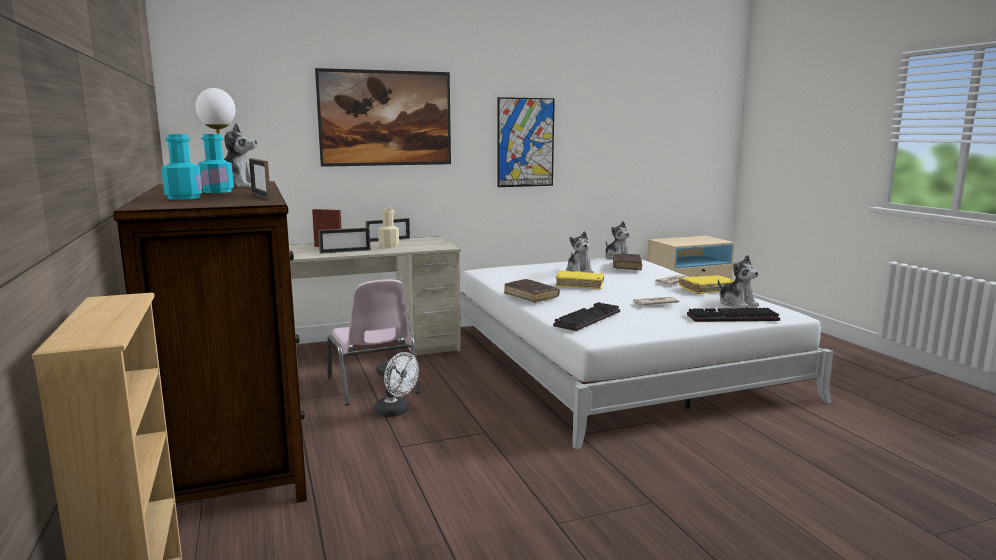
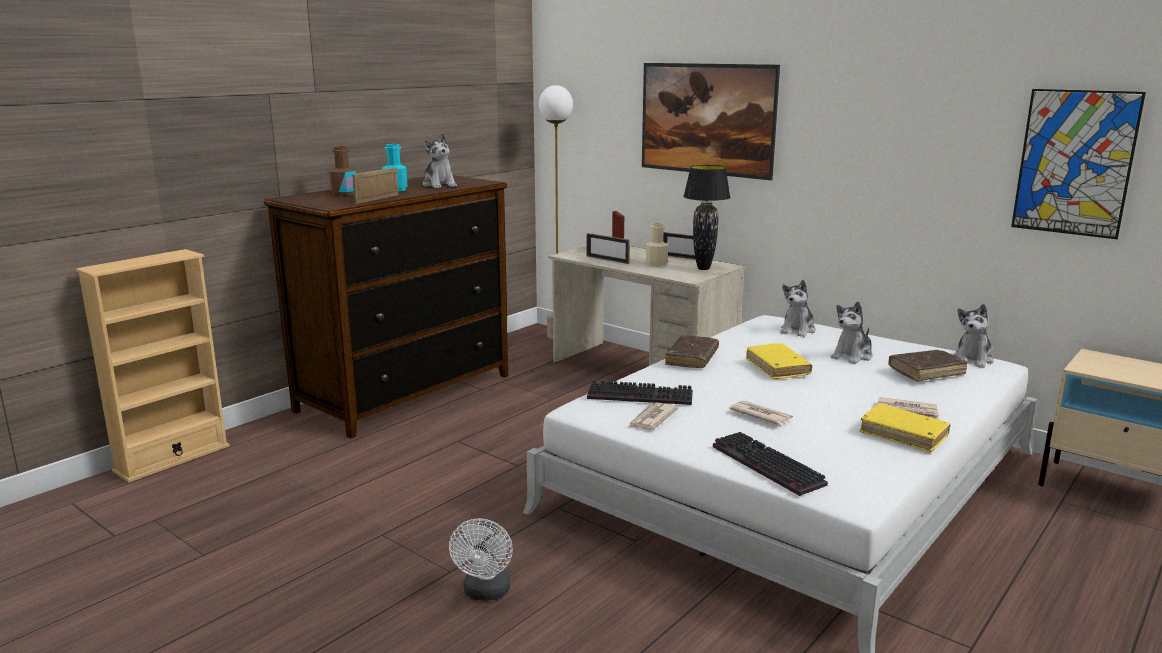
camera: 60 degrees right, 5 degrees up
(184, 198) = (344, 193): turquoise bottle -> brown bottle
(373, 386) = (561, 396): pink chair -> none
(396, 412) = (518, 420): white fan -> white fan (486, 593)
(426, 242) = (703, 268): none -> black table lamp
(525, 142) = (875, 162): picture -> picture (1074, 163)
(633, 324) = (651, 419): none -> newspaper
(737, 303) = (852, 461): plush toy -> plush toy (798, 330)

